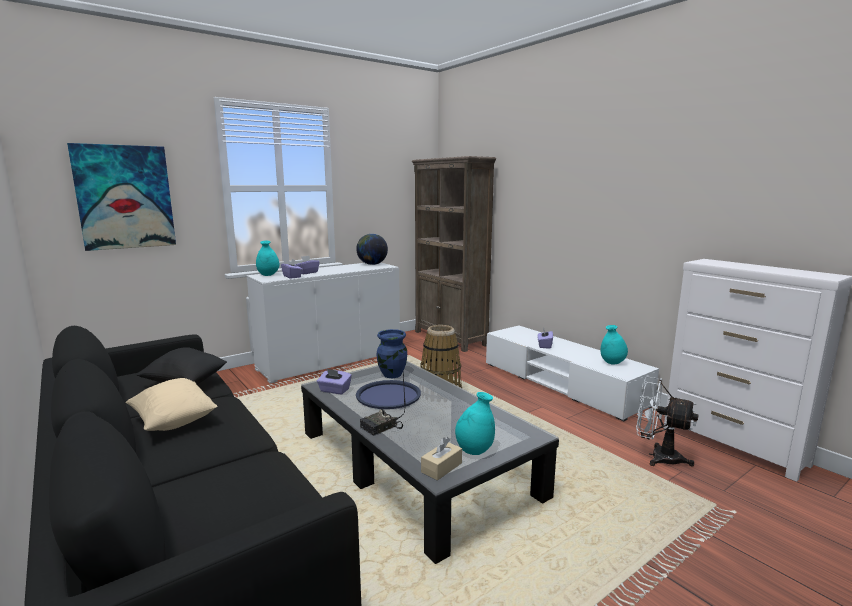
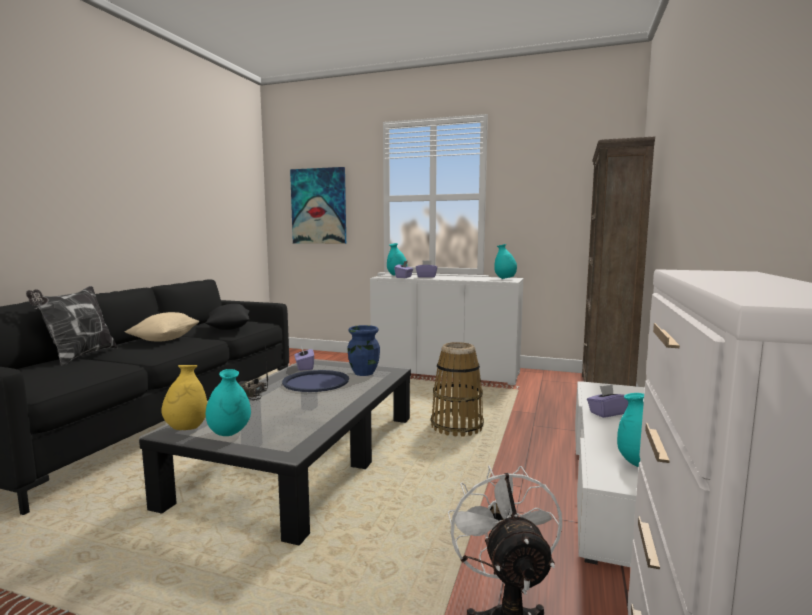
camera: 55 degrees right, 5 degrees down
(159, 485) = (79, 357): none -> pillow
(372, 264) = (505, 278): globe -> turquoise vase
(441, 468) = (186, 428): beige tissue box -> yellow vase

